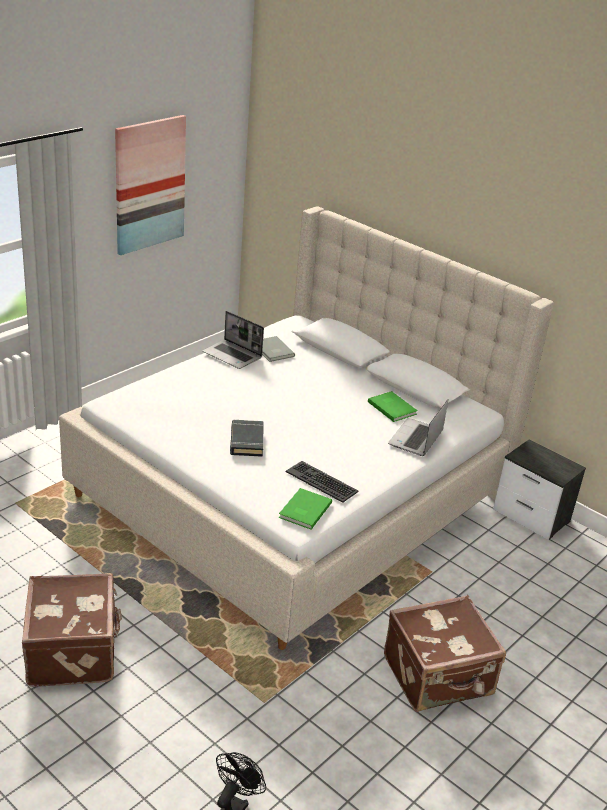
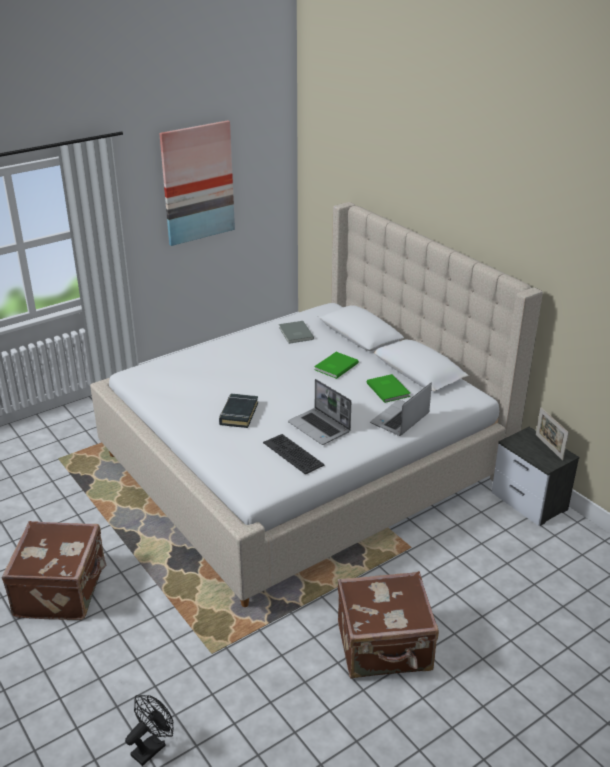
camera: 15 degrees right, 0 degrees up
(233, 355) = (257, 337): laptop -> laptop (320, 427)
(303, 510) = (266, 479): green book -> green book (335, 366)
(554, 459) = (549, 447): none -> picture frame

